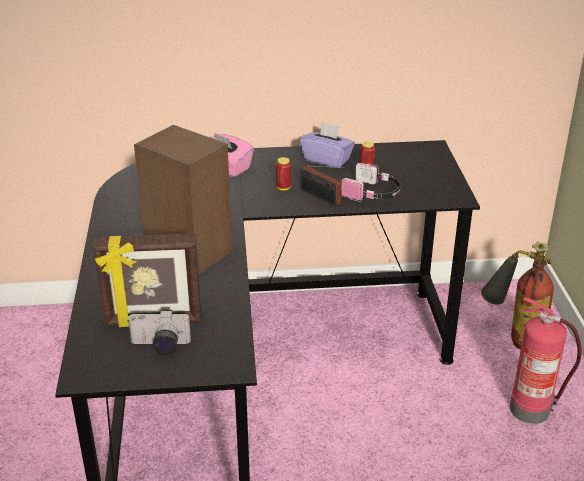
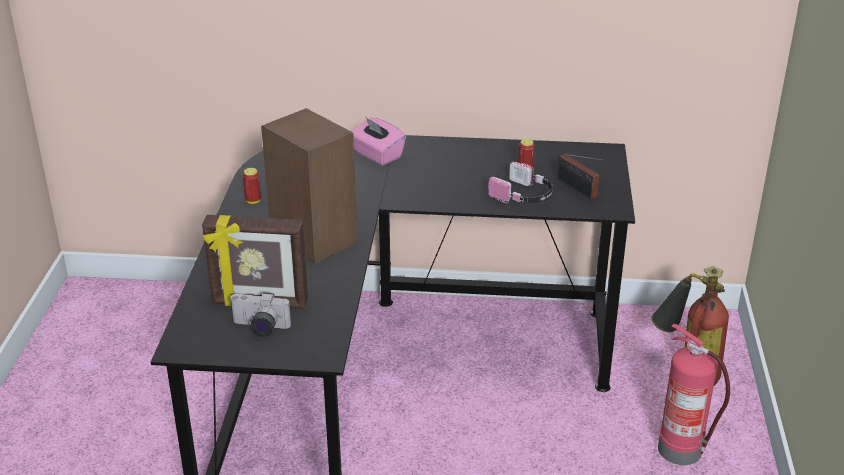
camera: 10 degrees right, 0 degrees up
(283, 188) = (430, 181): can -> can (253, 201)
(321, 197) = (467, 195): radio -> radio (578, 189)
(327, 160) = (487, 155): purple tissue box -> none

